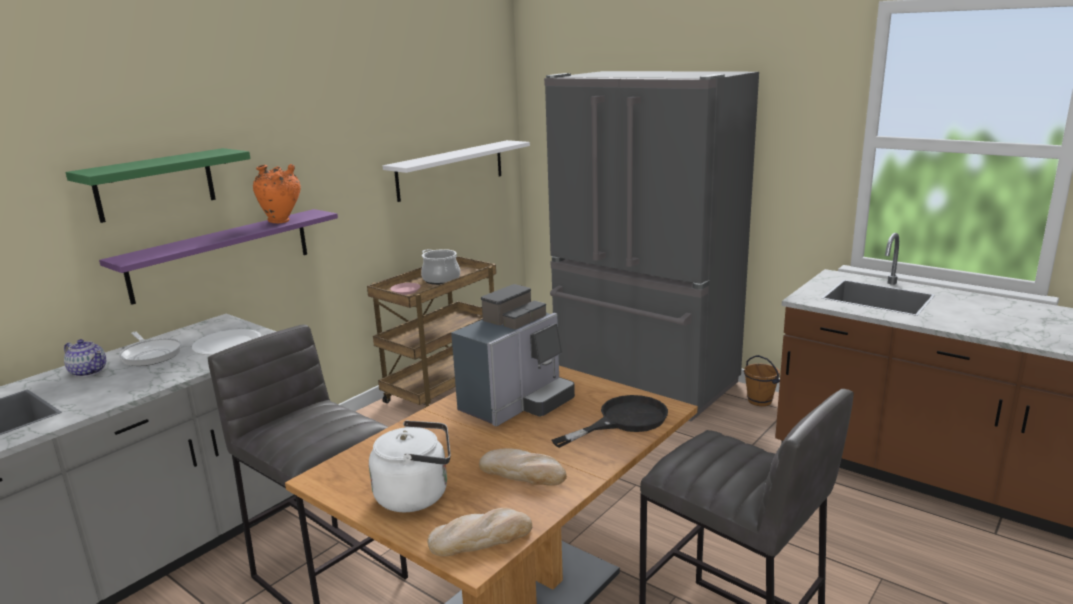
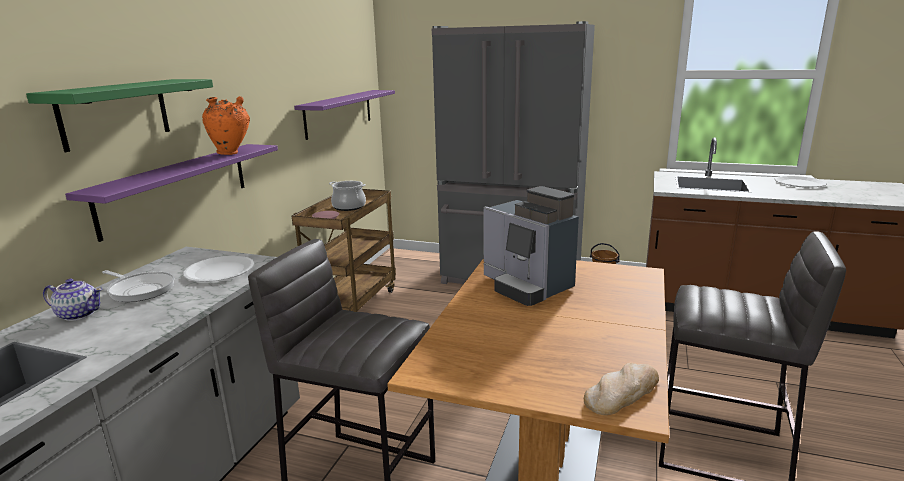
camera: 20 degrees left, 0 degrees up
(417, 495) = (526, 370): white kettle -> none
(451, 170) = (339, 113): white shelf -> purple shelf
(517, 403) = (526, 286): coffee machine -> coffee machine turned 120 degrees clockwise
(522, 472) = (593, 335): bread -> none
(623, 421) = (624, 286): black frying pan -> none
(1011, 309) = (799, 183): none -> white plate

